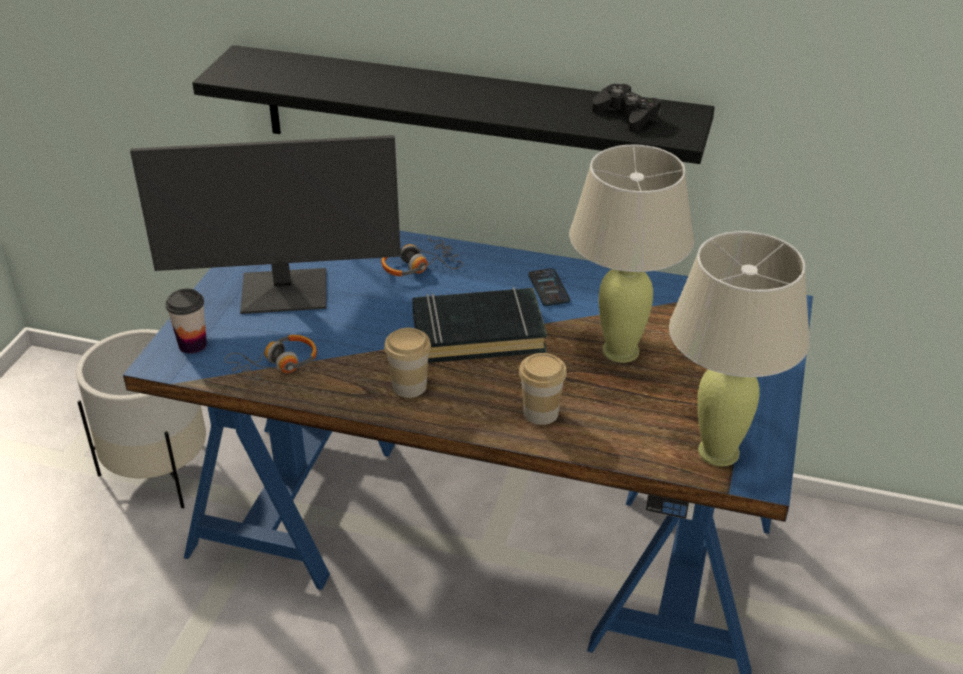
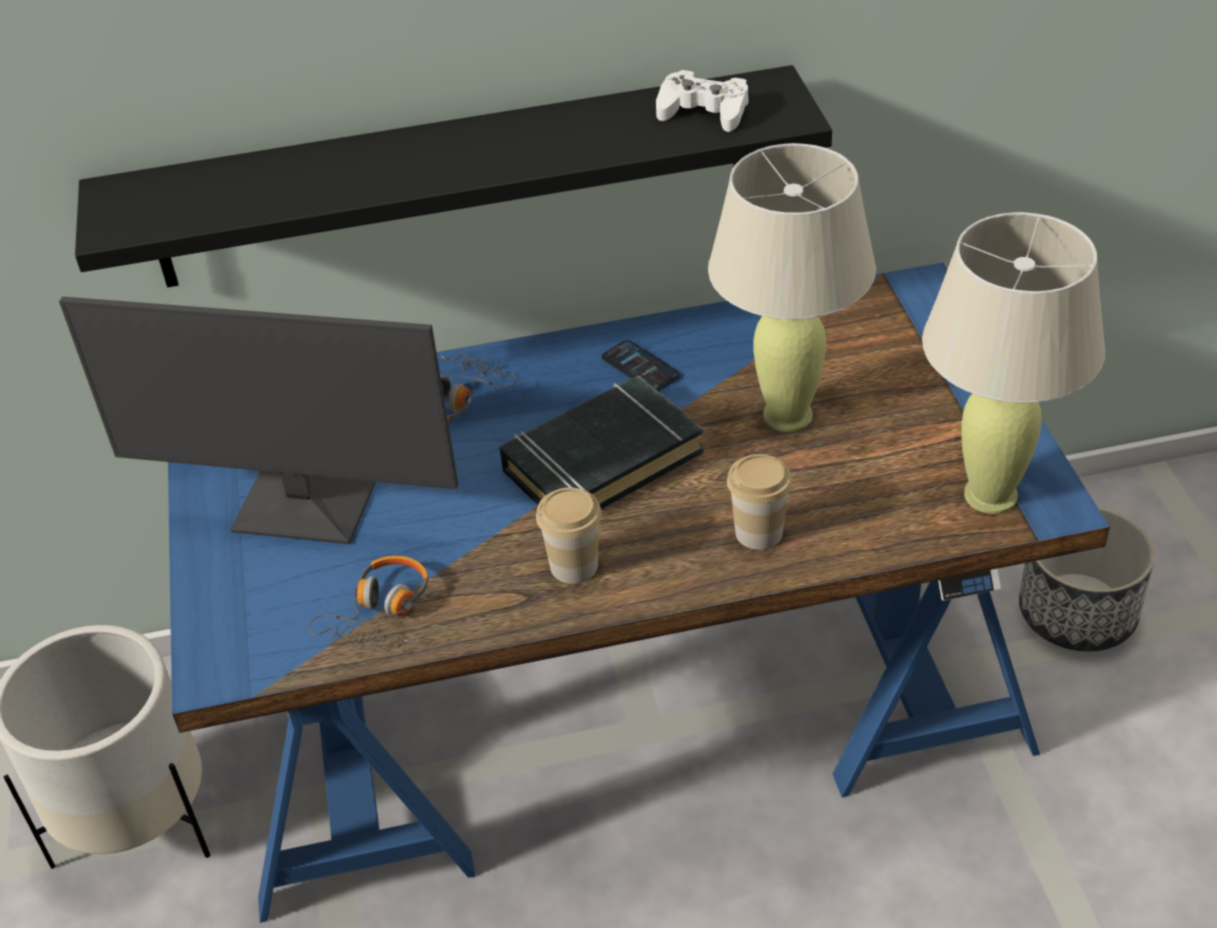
camera: 25 degrees left, 5 degrees up
(192, 345) = (237, 630): cup -> none
(284, 293) = (305, 506): monitor -> monitor turned 45 degrees clockwise
(626, 115) = (704, 111): black game controller -> white game controller
(848, 607) = (1077, 612): none -> planter

